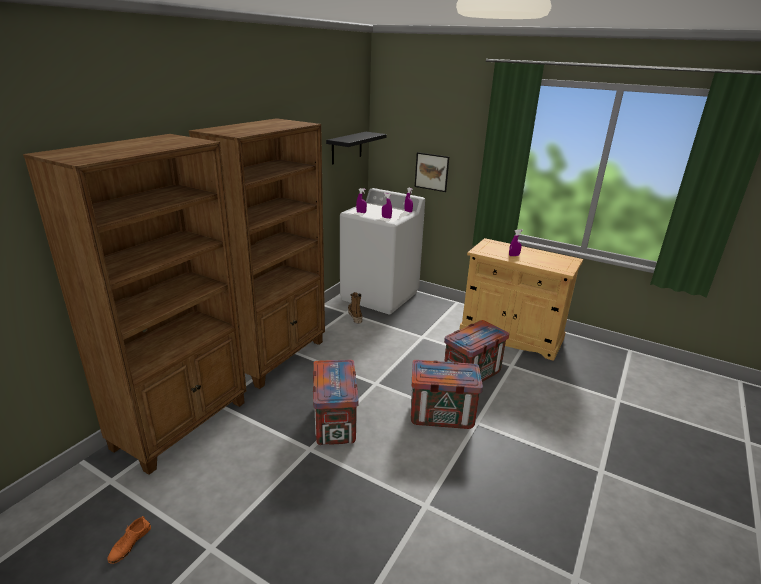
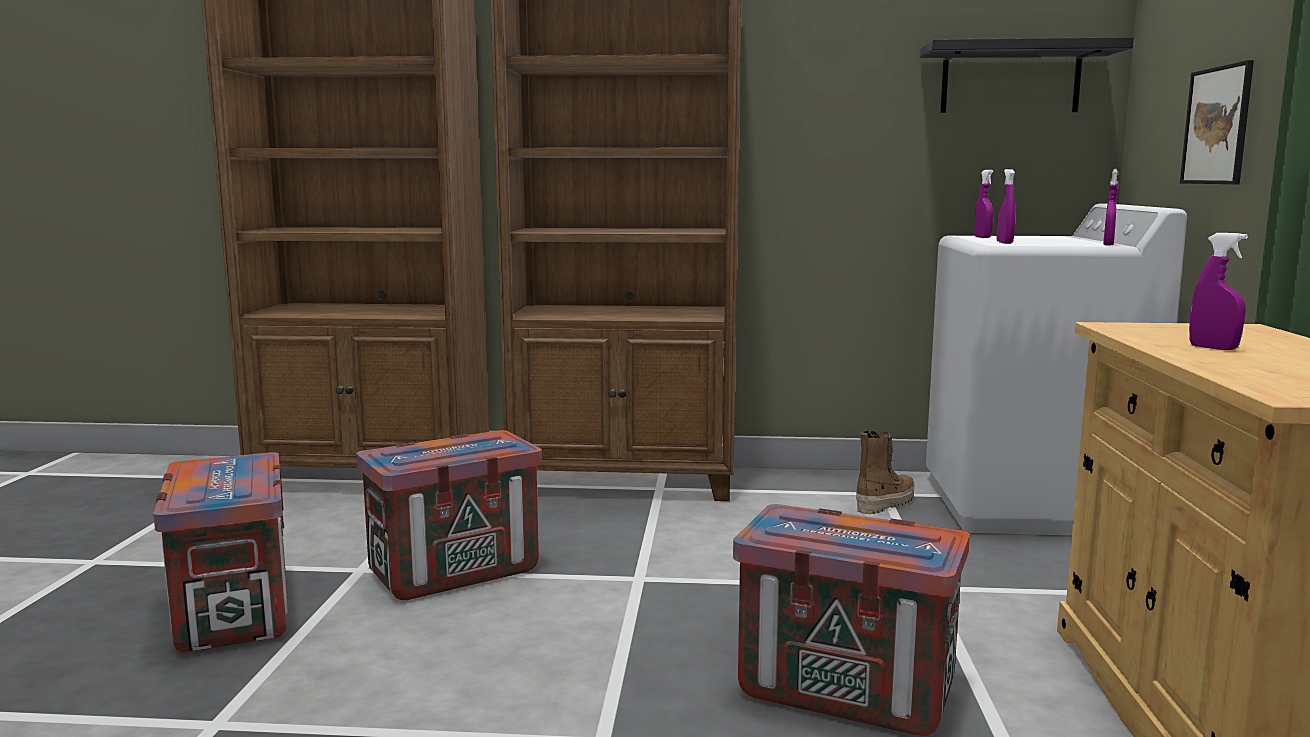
camera: 65 degrees right, 15 degrees down
(130, 543) = (107, 517): orange shoe -> none
(440, 416) = (584, 680): crate -> crate (234, 613)

